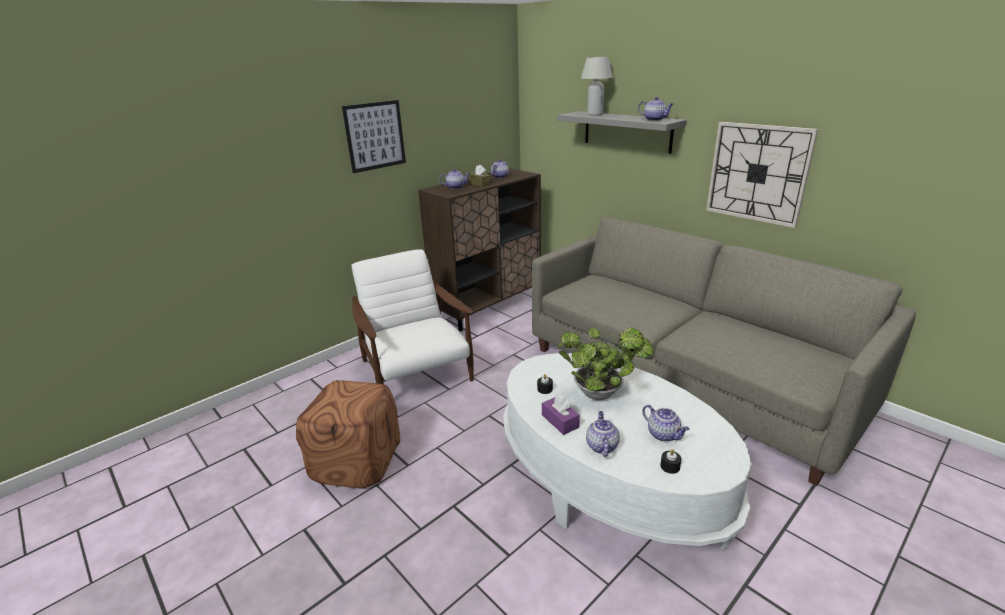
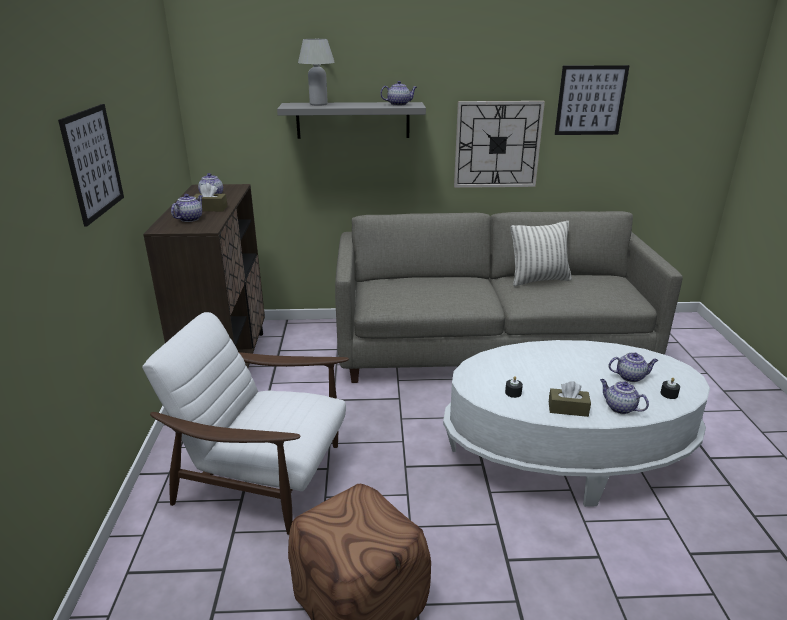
camera: 50 degrees left, 0 degrees up
(560, 421) = (568, 409): purple tissue box -> brown tissue box
(601, 393) = (550, 372): potted plant -> none
(739, 326) = (538, 280): none -> pillow
(884, 134) = (590, 100): none -> picture

